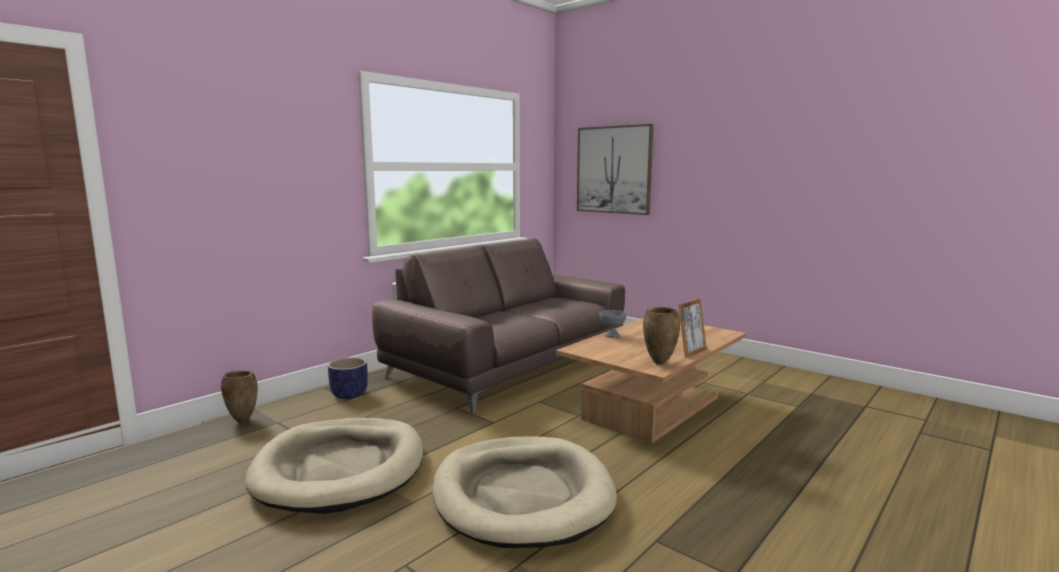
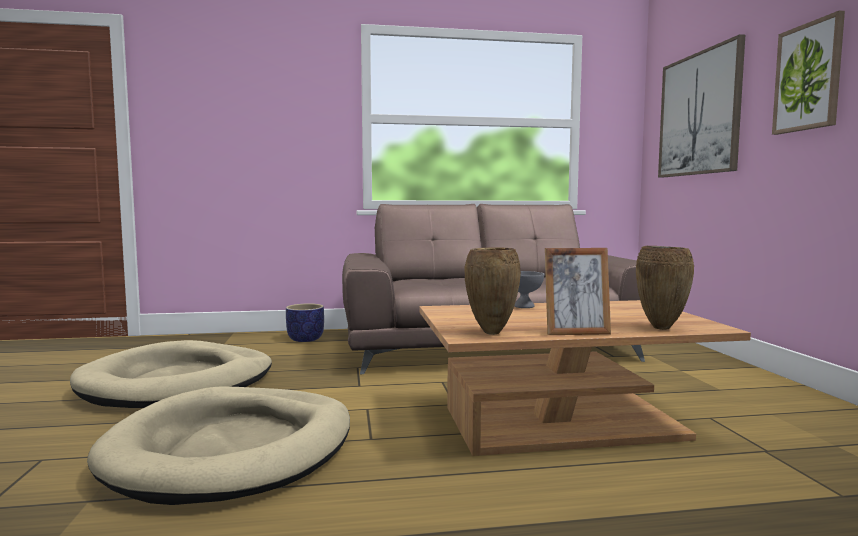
camera: 40 degrees right, 5 degrees down
(243, 421) = (208, 339): brown vase -> brown vase (662, 328)
(703, 164) = (808, 77): none -> picture

